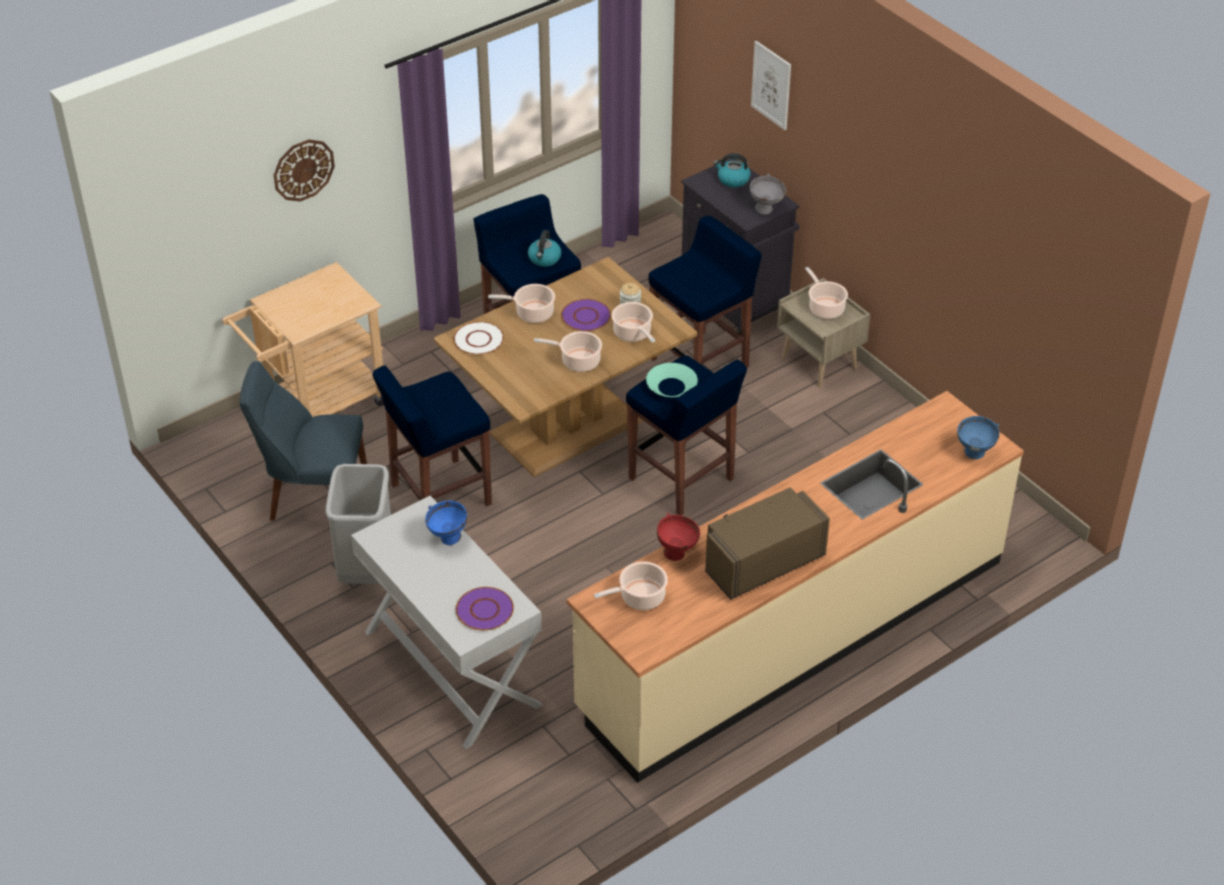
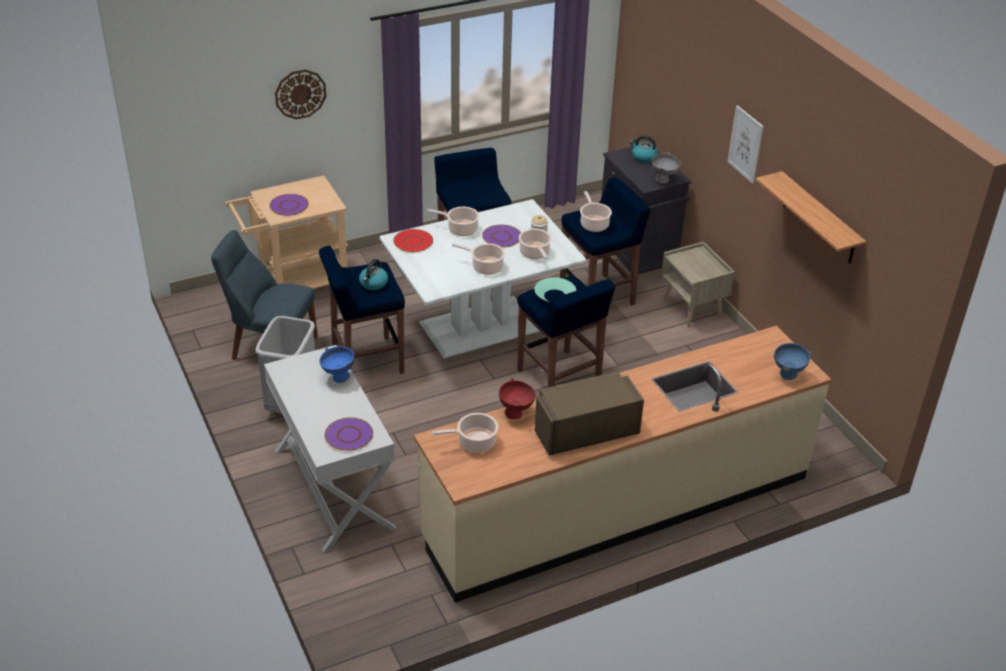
camera: 10 degrees right, 5 degrees down
(307, 313) = (289, 206): none -> purple plate
(478, 339) = (413, 241): white plate -> red plate
(544, 259) = (484, 195): kettle -> kettle (373, 284)
(567, 428) = (480, 327): brown dining table -> white dining table
(771, 85) = (679, 81): picture -> picture (745, 144)
(825, 308) = (699, 263): cooking pot -> cooking pot (593, 224)
(979, 254) = (819, 219): none -> shelf

